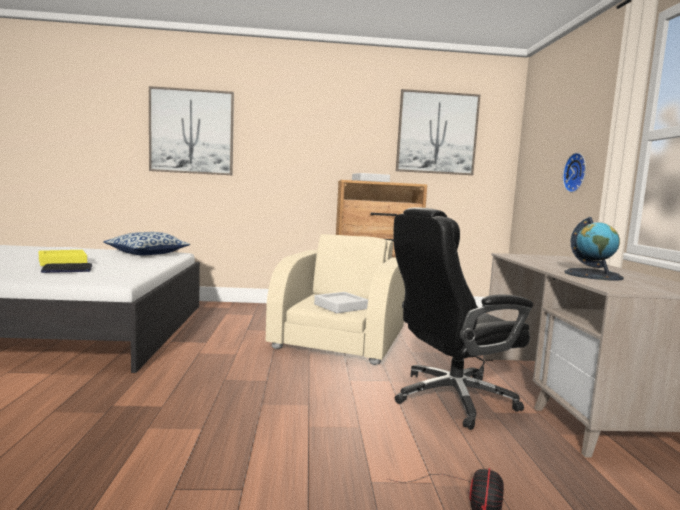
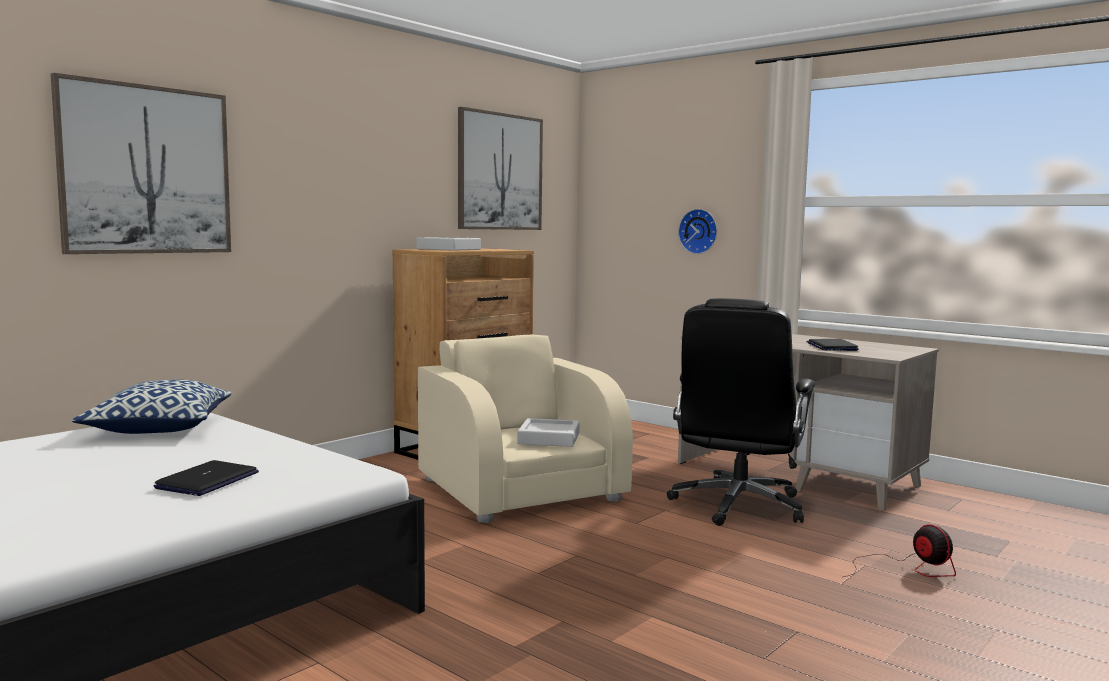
camera: 45 degrees left, 0 degrees up
(62, 262) = (124, 474): yellow tray -> none
(593, 275) = (831, 346): globe -> laptop

